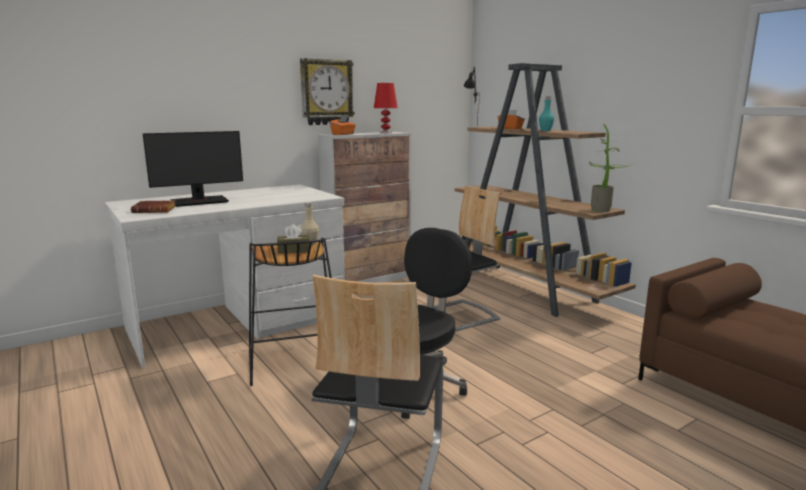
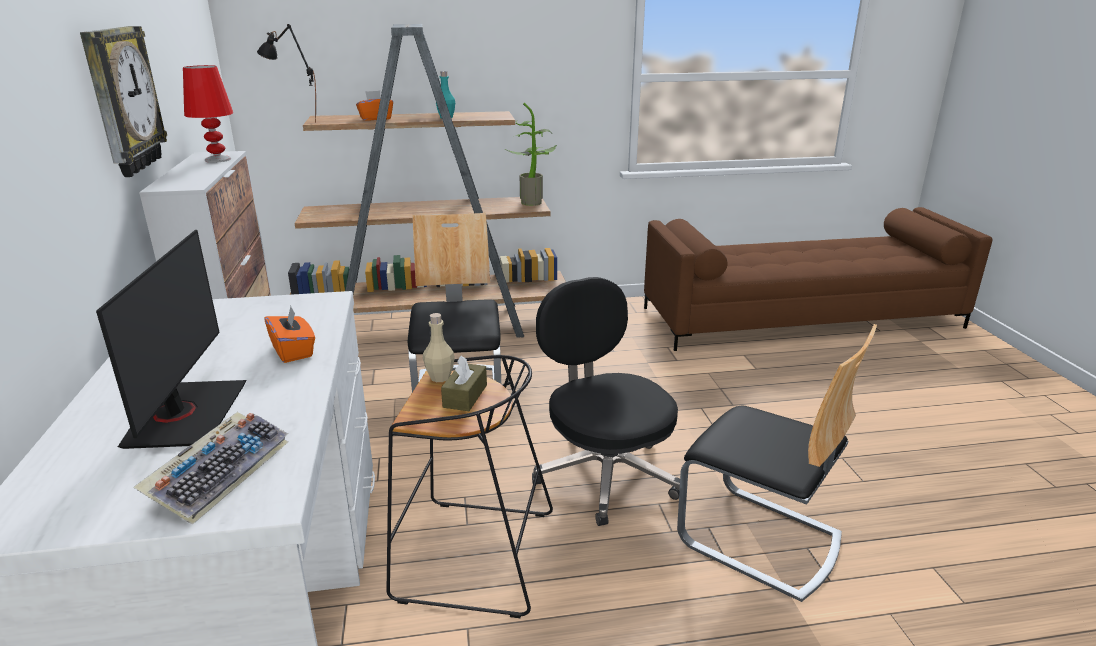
camera: 65 degrees left, 10 degrees up
(156, 210) = (220, 472): brown book -> keyboard
(343, 134) = (189, 180): orange tissue box -> orange tissue box (293, 351)

